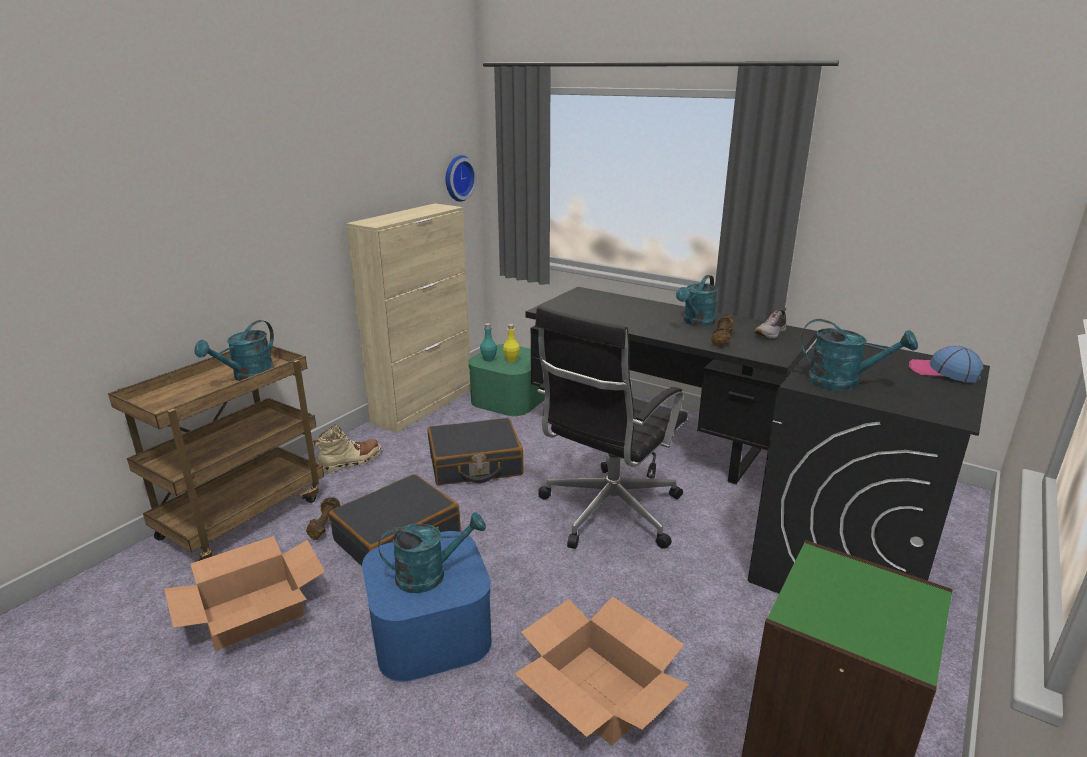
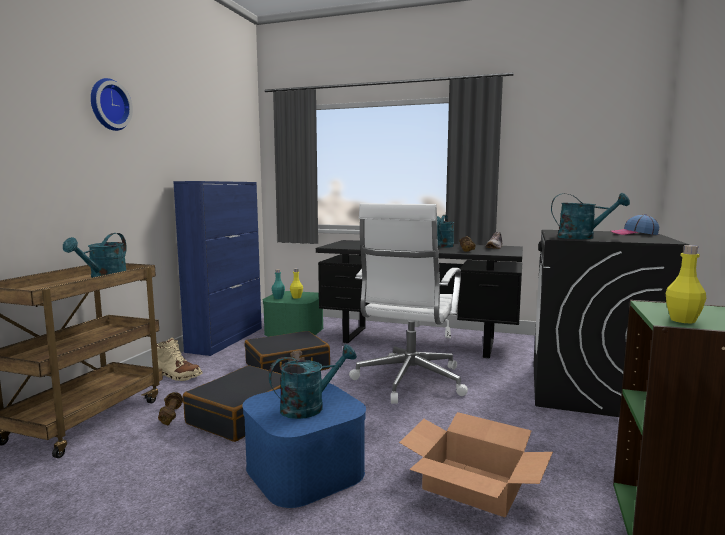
camera: 15 degrees left, 15 degrees down
(253, 612) = (124, 482): cardboard box -> none
(350, 461) = (177, 375): beige boot -> beige boot turned 75 degrees clockwise
(424, 405) = (226, 339): beige cabinet -> blue cabinet
(457, 178) = (246, 168): wall clock -> wall clock (108, 105)
(608, 512) = (408, 382): black office chair -> white office chair
(818, 613) = (682, 320): none -> yellow bottle

